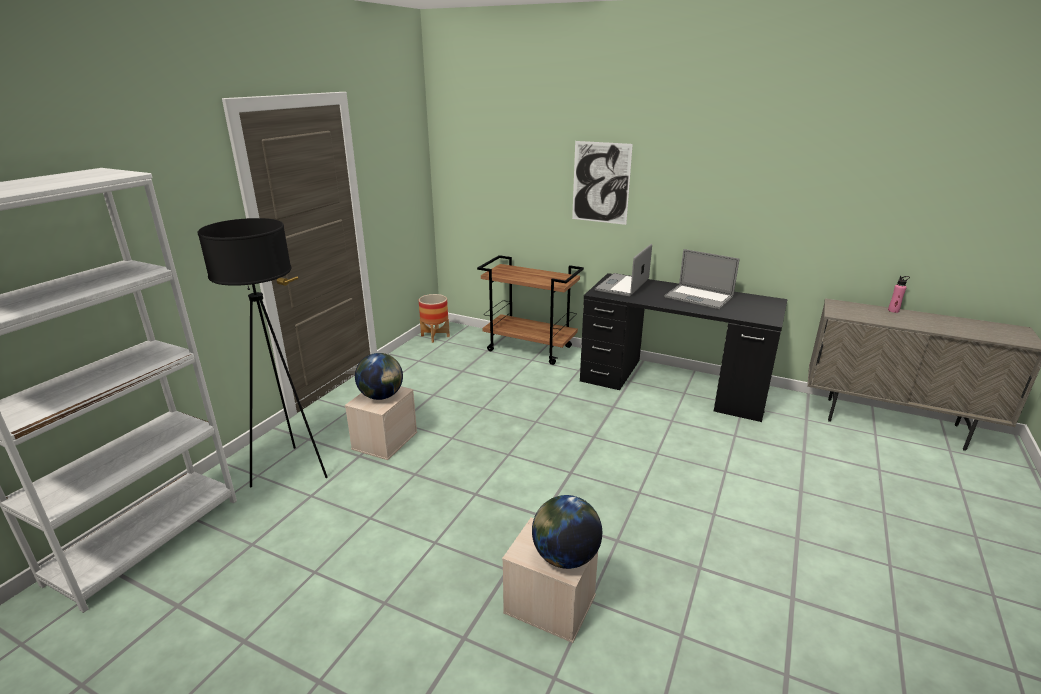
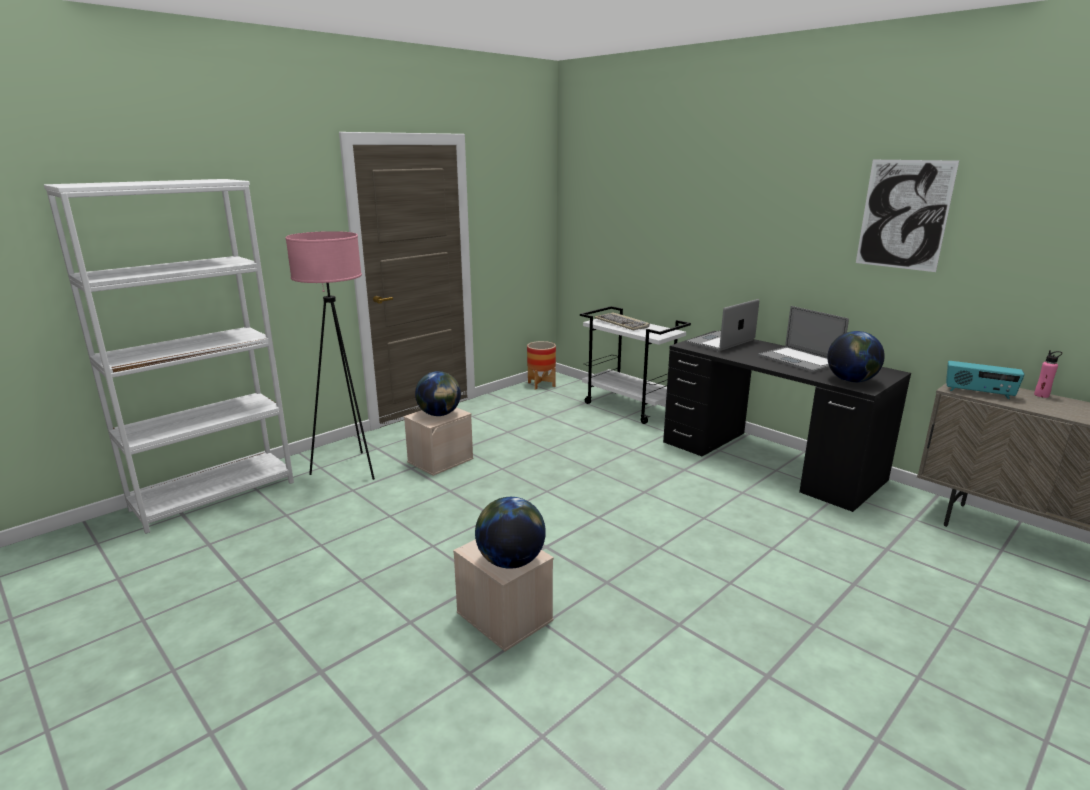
camera: 20 degrees right, 5 degrees down
(292, 470) = (349, 469): black floor lamp -> pink floor lamp
(518, 273) = (622, 324): none -> keyboard
(530, 348) = (630, 407): brown cart -> white cart
(601, 183) = (711, 231): picture -> picture (904, 215)
(753, 314) = (851, 380): none -> globe
(854, 315) = (978, 393): none -> radio

